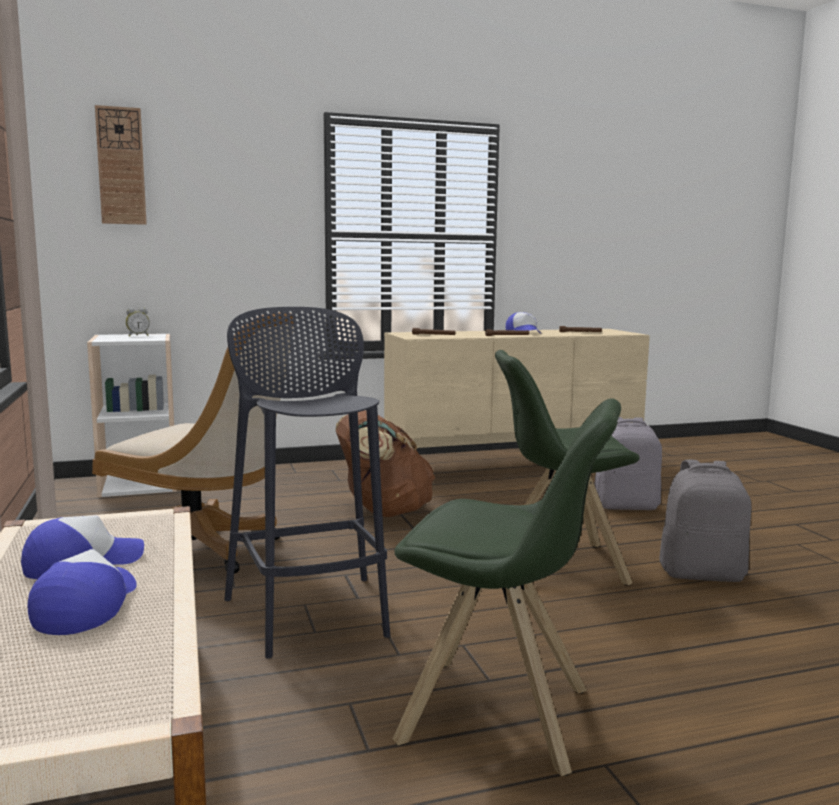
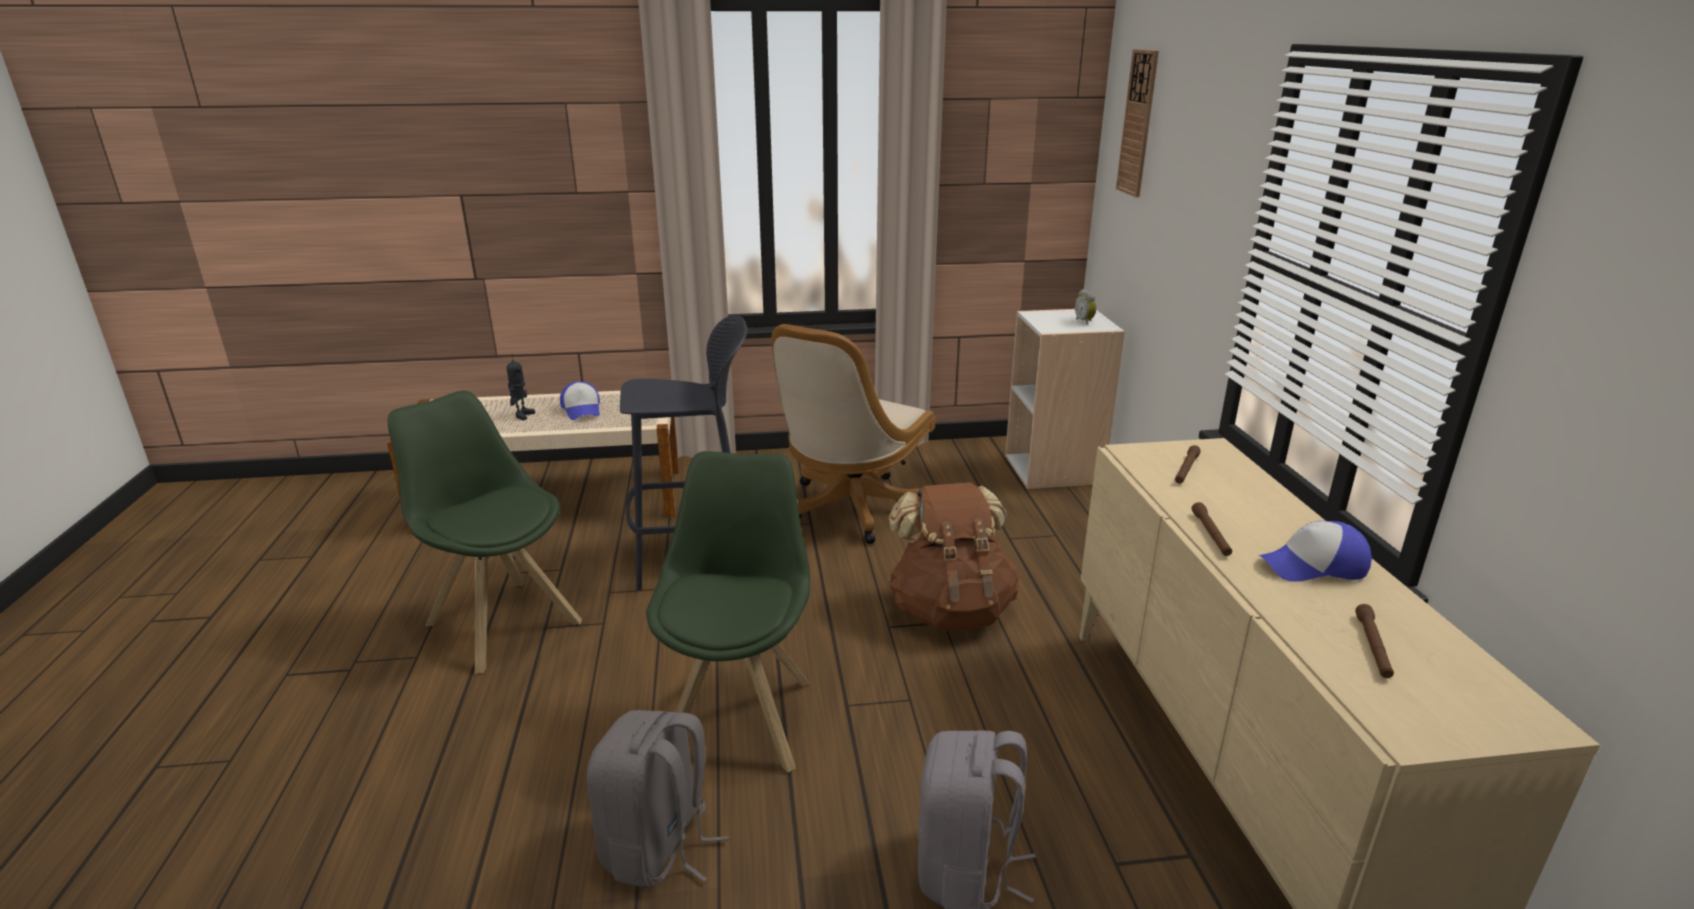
camera: 100 degrees right, 15 degrees up
(86, 606) = (522, 415): cap -> toy robot
(497, 714) = (502, 624): green chair -> green chair turned 105 degrees clockwise

